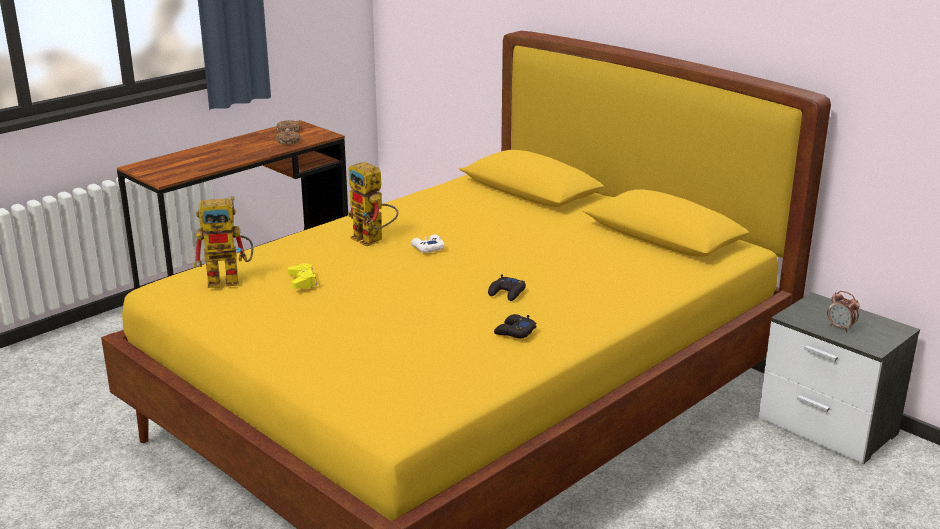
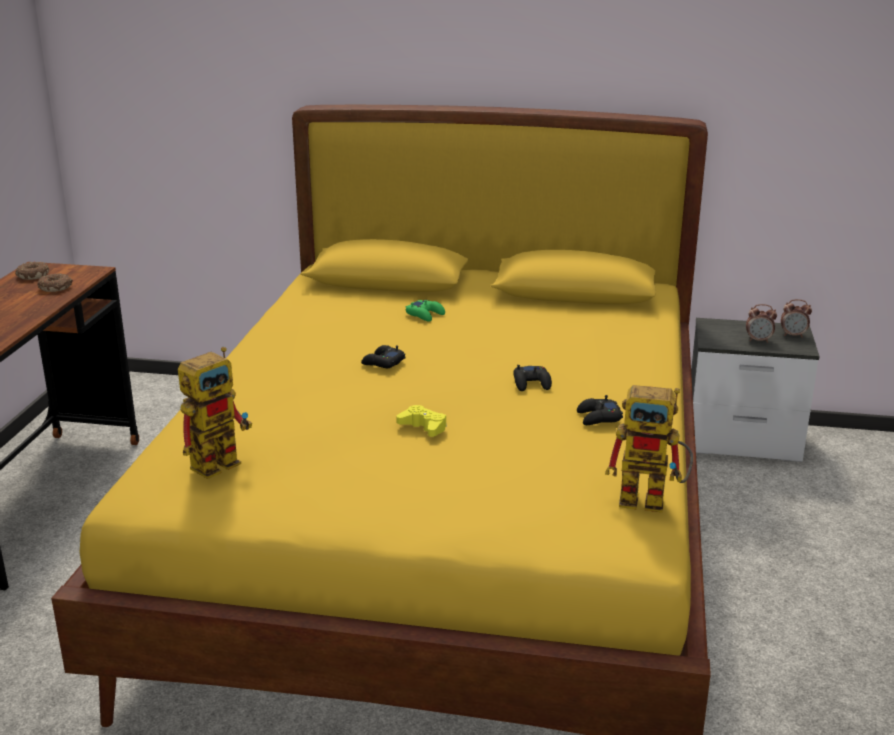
camera: 35 degrees left, 0 degrees up
(302, 281) = (311, 435): yellow game controller -> yellow game controller (423, 427)
(373, 241) = (312, 371): toy robot -> toy robot (653, 500)
(427, 248) = (383, 362): white game controller -> black game controller
(516, 222) = (425, 315): none -> green game controller
(885, 333) = (793, 335): none -> alarm clock

